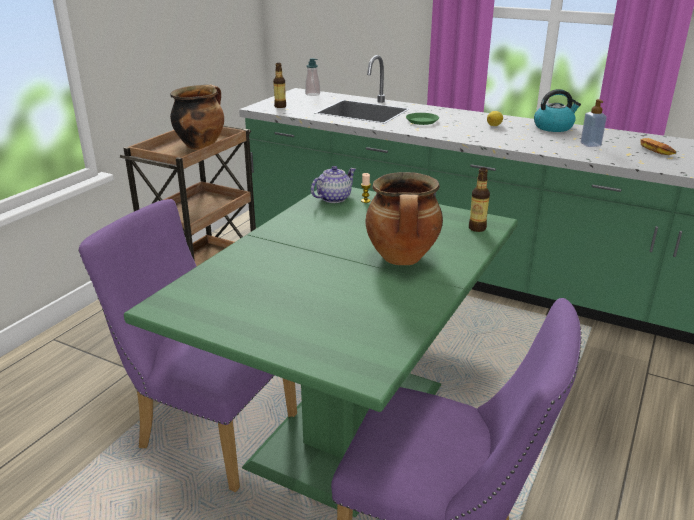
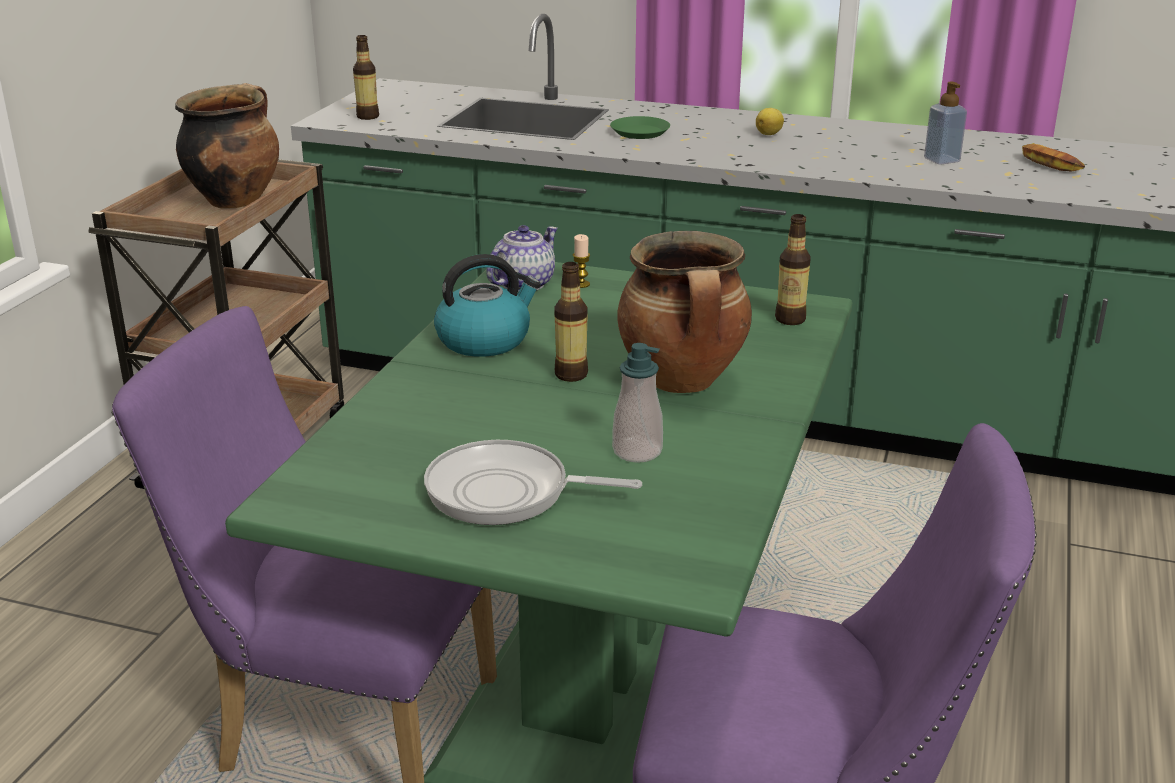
camera: 10 degrees left, 0 degrees up
(279, 313) = (506, 493): none -> frying pan
(312, 94) = (419, 90): soap dispenser -> soap dispenser (637, 451)
(341, 250) = (571, 375): none -> bottle
(553, 127) = (871, 132): kettle -> kettle (485, 340)

